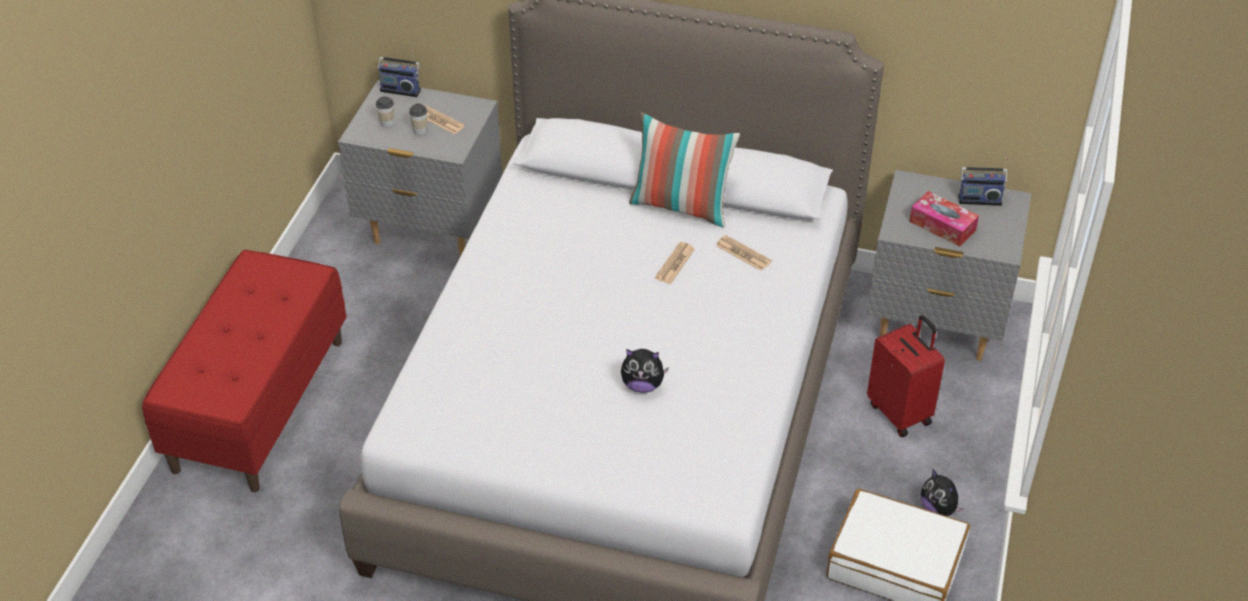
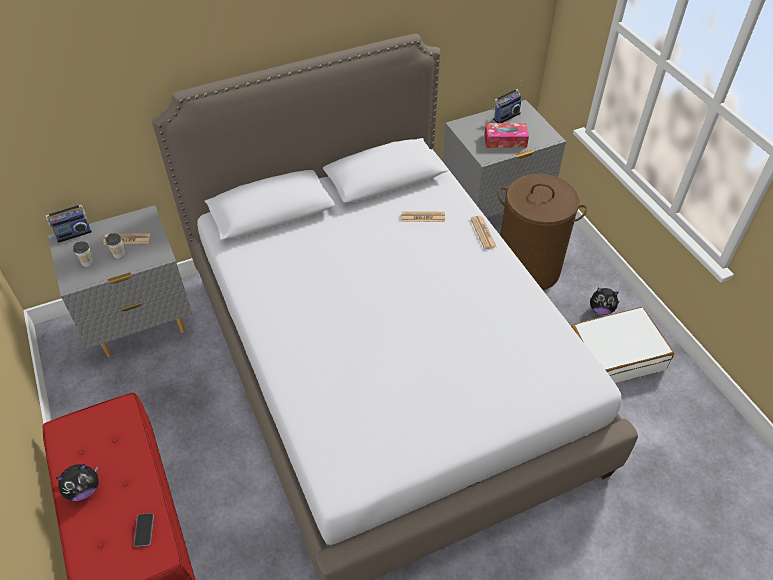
camera: 40 degrees left, 5 degrees up
(240, 380) = (144, 530): none -> phone
(642, 385) = (460, 338): plush toy -> plush toy (84, 489)
(675, 263) = (390, 247): newspaper -> newspaper (483, 233)
(681, 206) = (354, 208): pillow -> none
(900, 413) = (527, 268): red suitcase -> brown laundry basket

